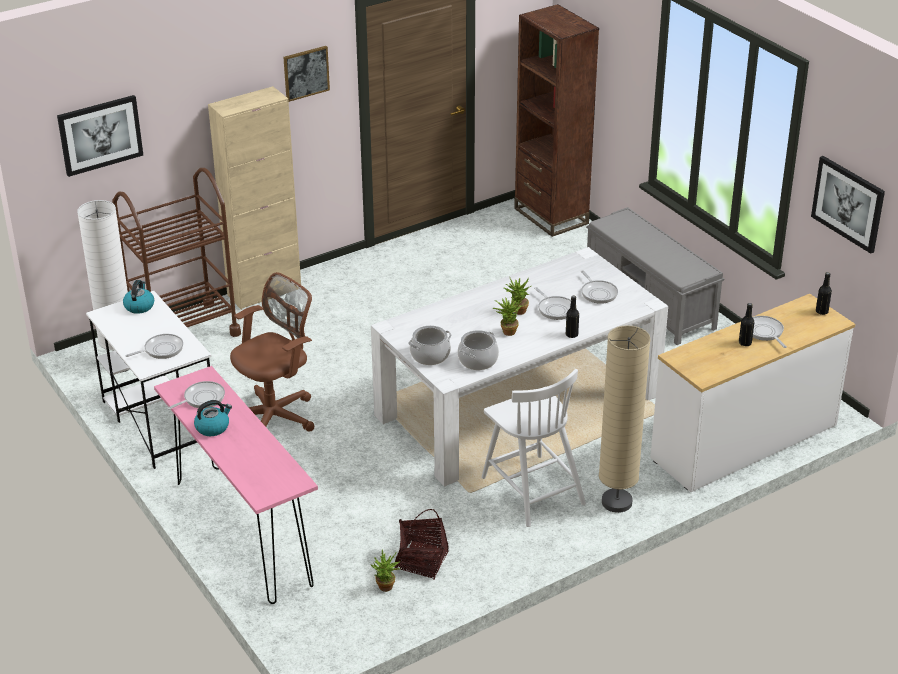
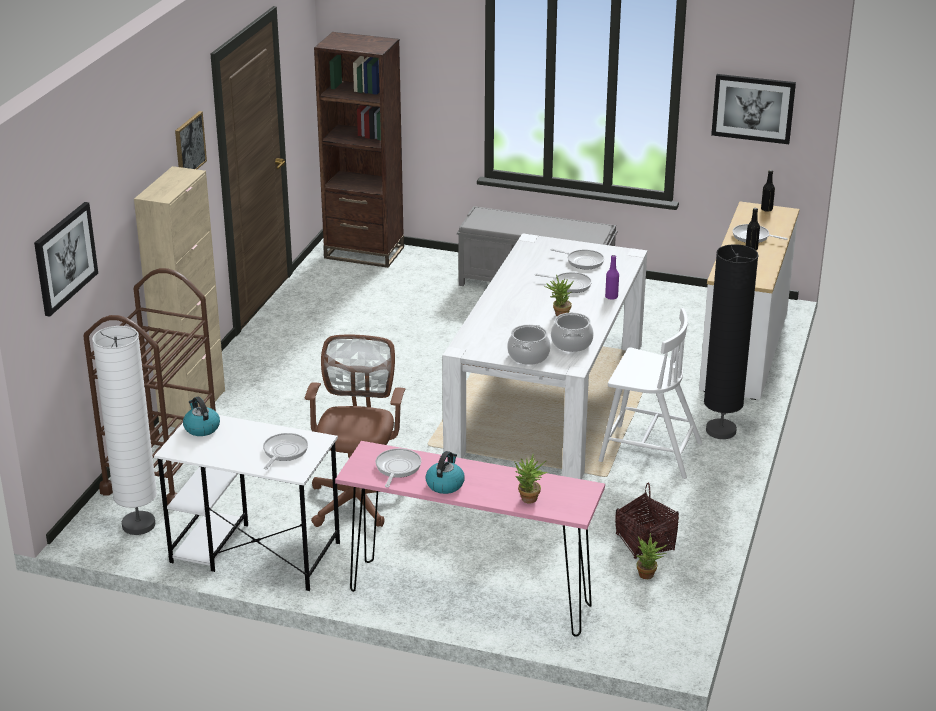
camera: 40 degrees left, 5 degrees down
(517, 312) = (544, 298): potted plant -> potted plant (528, 501)
(571, 335) = (611, 297): black bottle -> purple bottle
(617, 502) = (721, 431): beige floor lamp -> black floor lamp

